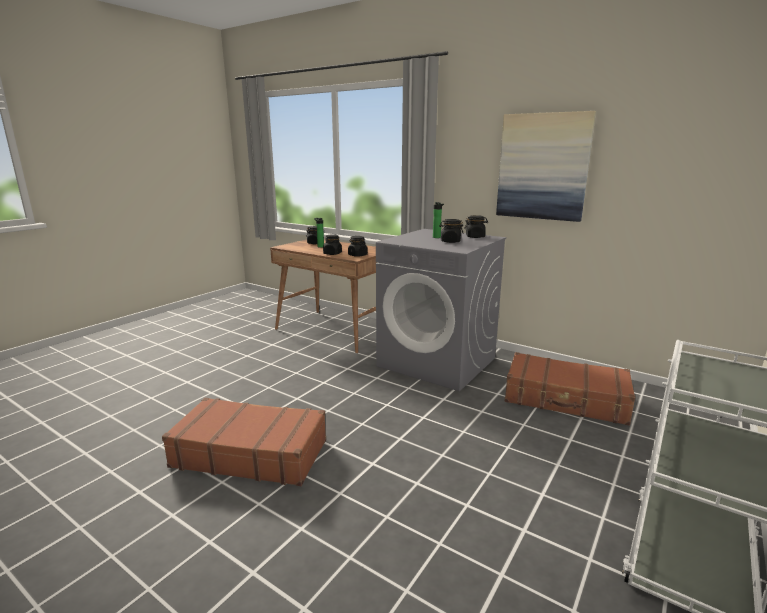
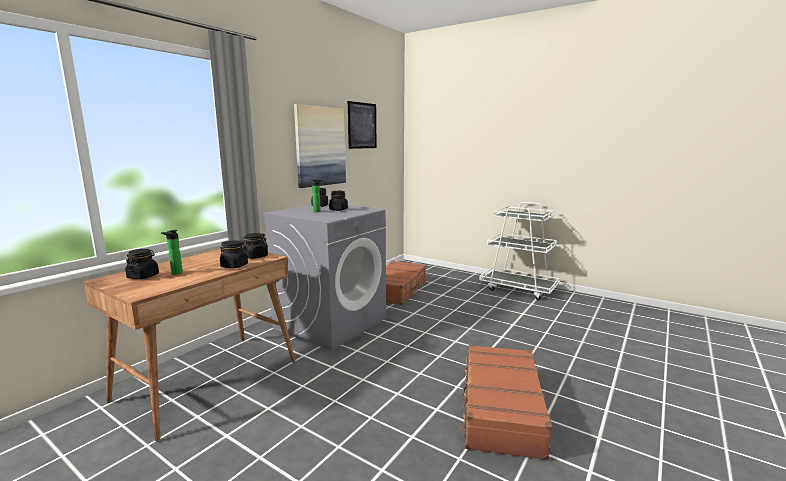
camera: 90 degrees left, 5 degrees down
(649, 134) = (362, 125): none -> picture

